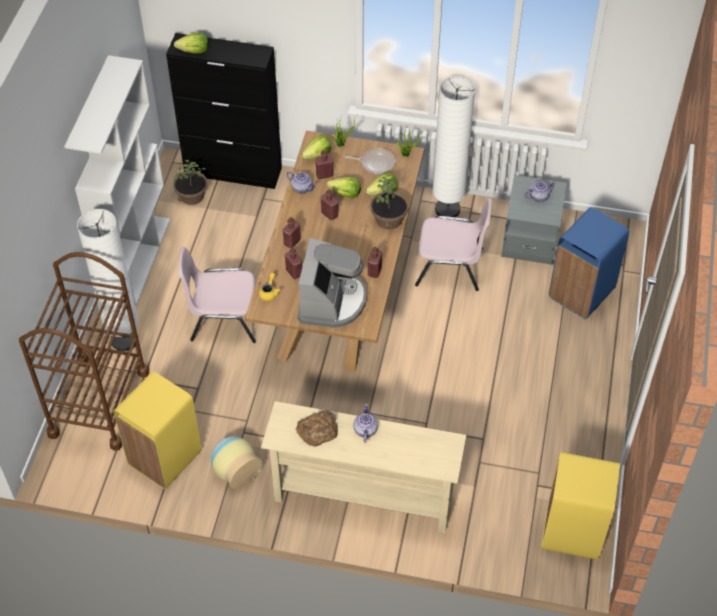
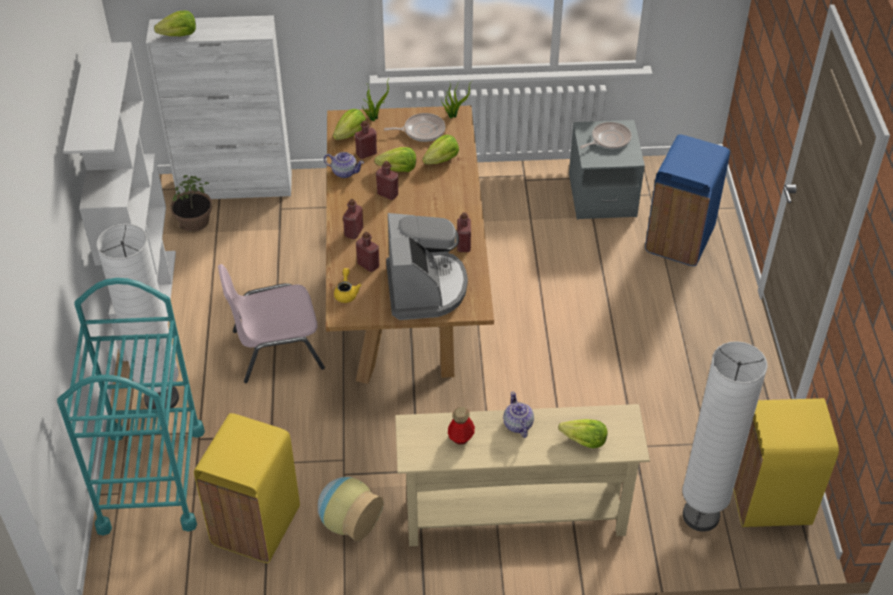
camera: 15 degrees left, 5 degrees down
(99, 403) = (151, 479): brown cart -> turquoise cart
(233, 171) = (236, 186): black cabinet -> white cabinet
(318, 430) = (461, 437): bread -> bottle
(389, 219) = (459, 186): potted plant -> none
(411, 455) = (584, 441): none -> lettuce
(447, 210) = (498, 182): white floor lamp -> white floor lamp (700, 516)
(450, 266) = (524, 241): pink chair -> none
(538, 196) = (609, 139): teapot -> frying pan

